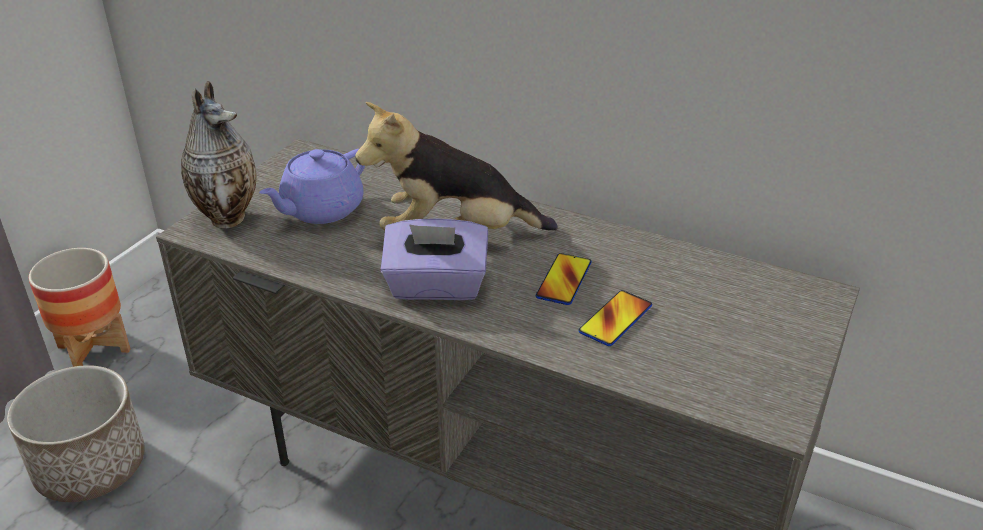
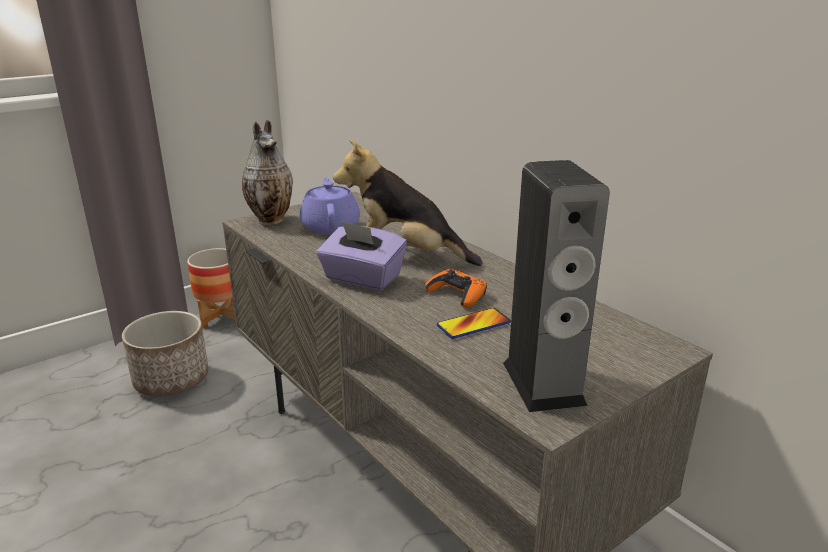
camera: 25 degrees right, 10 degrees down
(320, 210) = (330, 226): purple teapot -> purple teapot turned 105 degrees clockwise
(564, 280) = (457, 294): phone -> orange game controller
(740, 376) = (543, 383): none -> speaker

